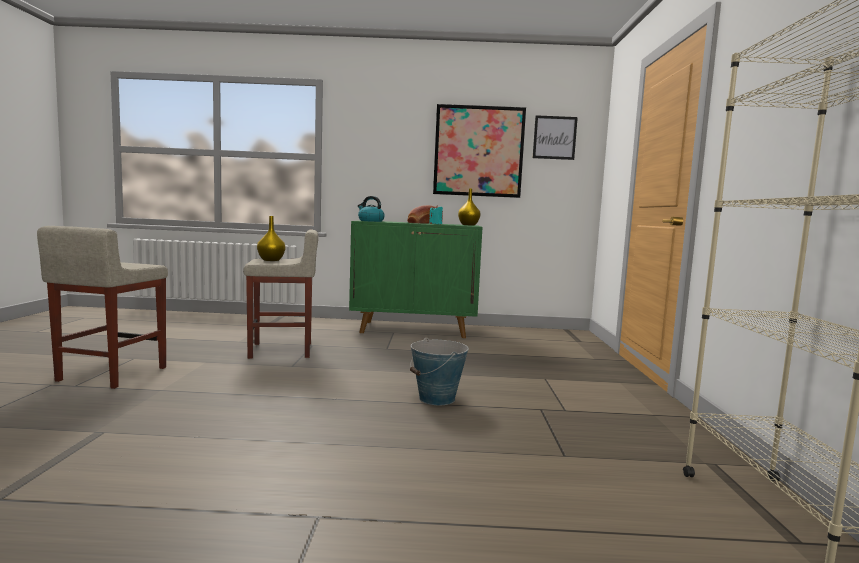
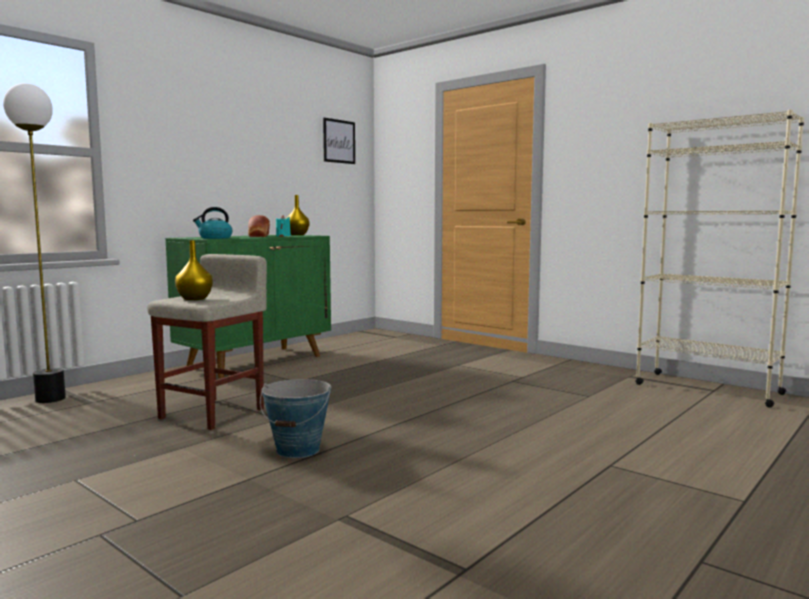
camera: 50 degrees left, 0 degrees up
(111, 374) = (129, 497): beige stool -> none
(262, 319) = (51, 399): none -> floor lamp
(437, 398) = (452, 397): bucket -> bucket (298, 450)
(478, 151) = (278, 152): picture -> none

